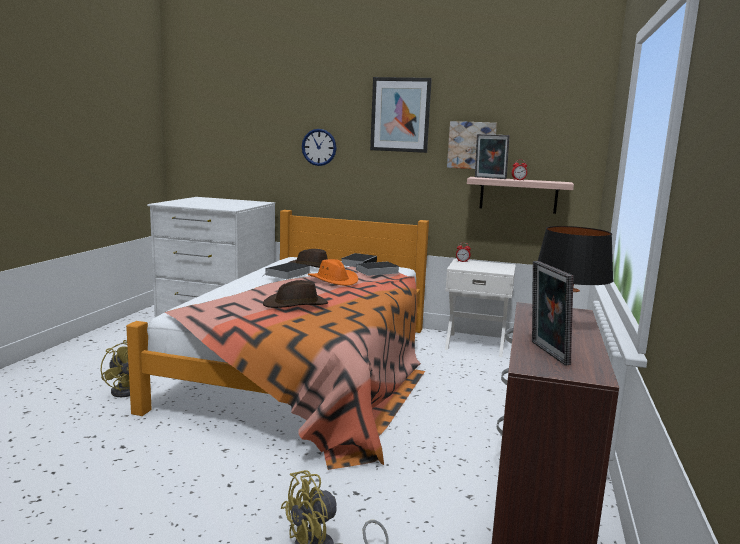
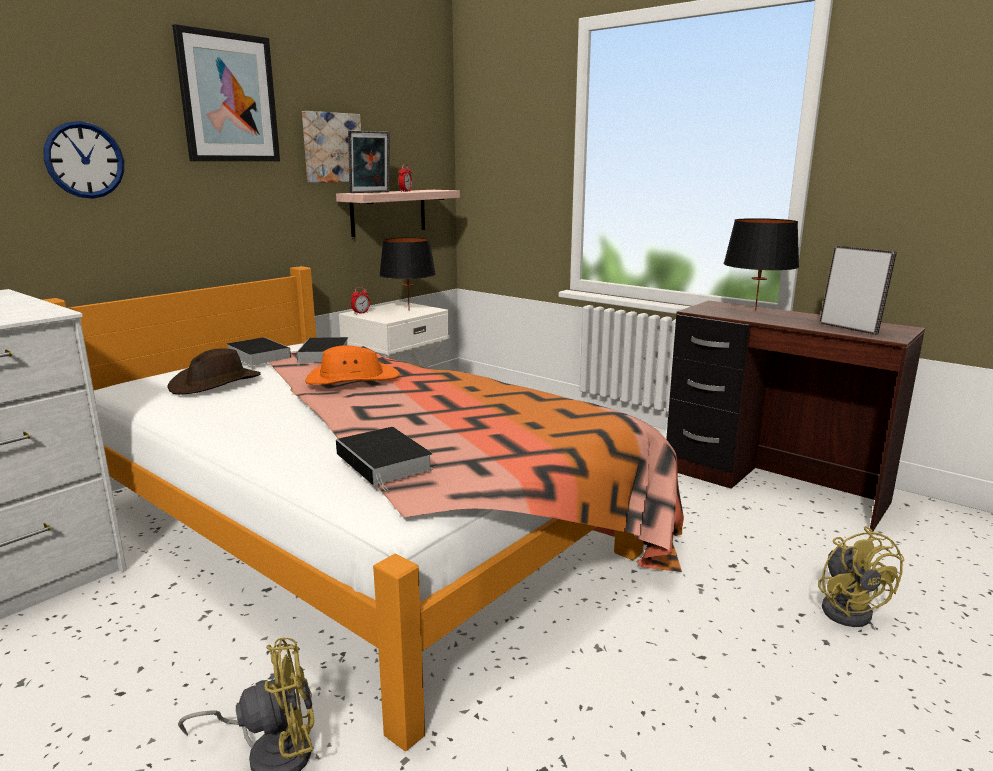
camera: 65 degrees left, 5 degrees up
(288, 274) = (271, 398): book -> book (386, 462)
(296, 304) = (455, 417): brown hat -> none
(489, 268) = (409, 311): none -> black table lamp
(546, 353) = (850, 328): picture frame -> picture frame turned 135 degrees counterclockwise

